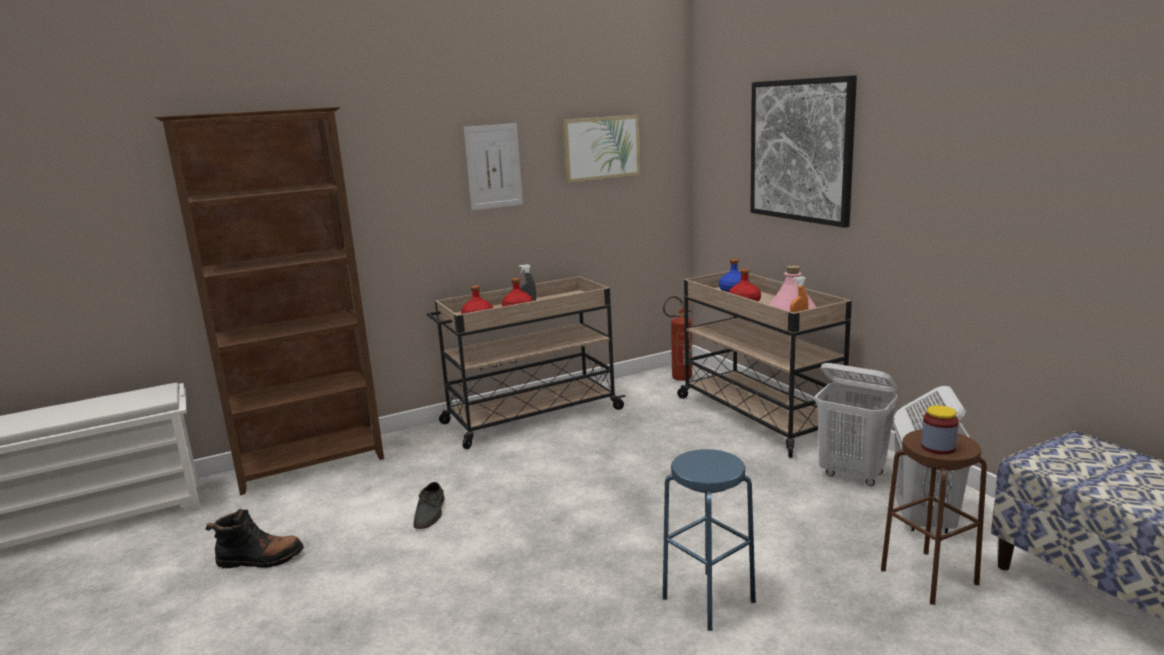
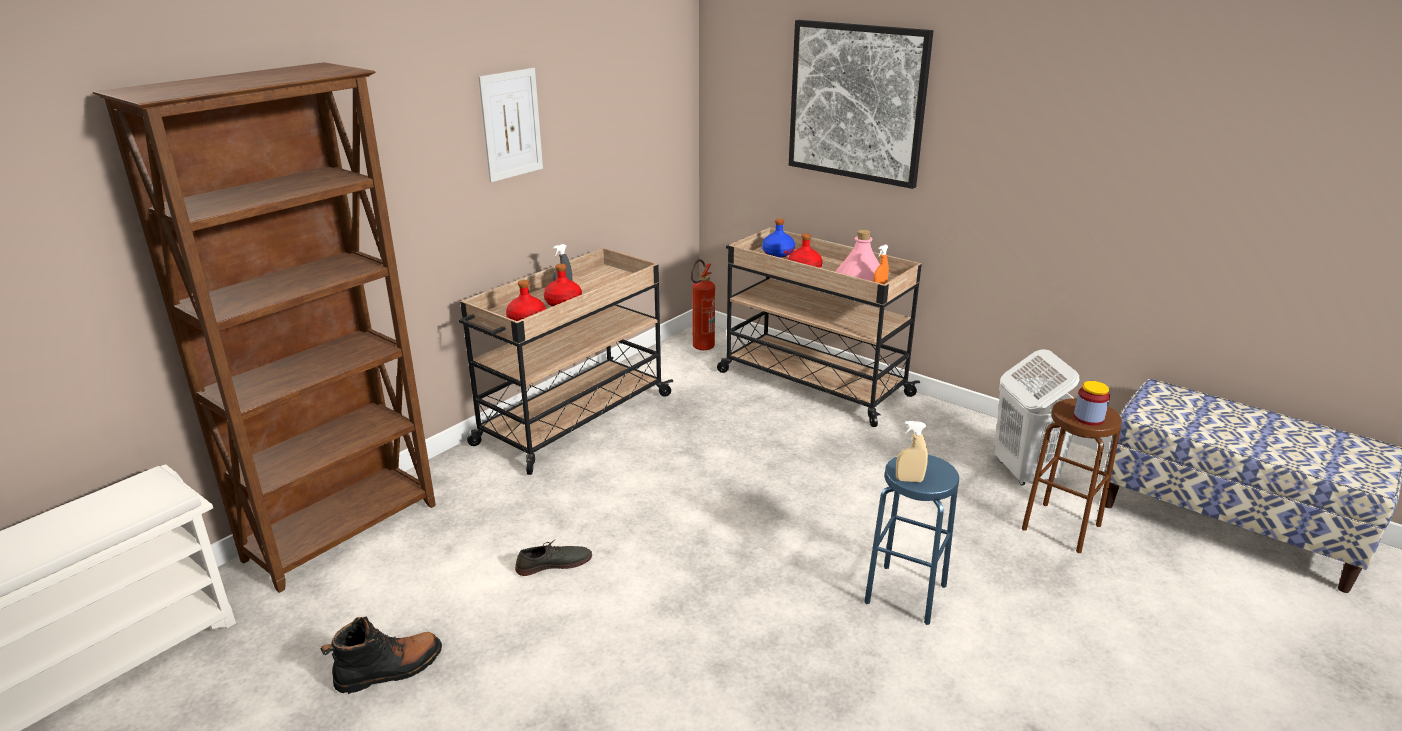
camera: 25 degrees left, 10 degrees up
(430, 513) = (554, 563): grey shoe -> grey shoe turned 90 degrees counterclockwise
(601, 148) = (617, 91): picture -> none
(687, 469) = (909, 480): none -> beige spray bottle
(852, 474) = (939, 436): white laundry basket -> none

